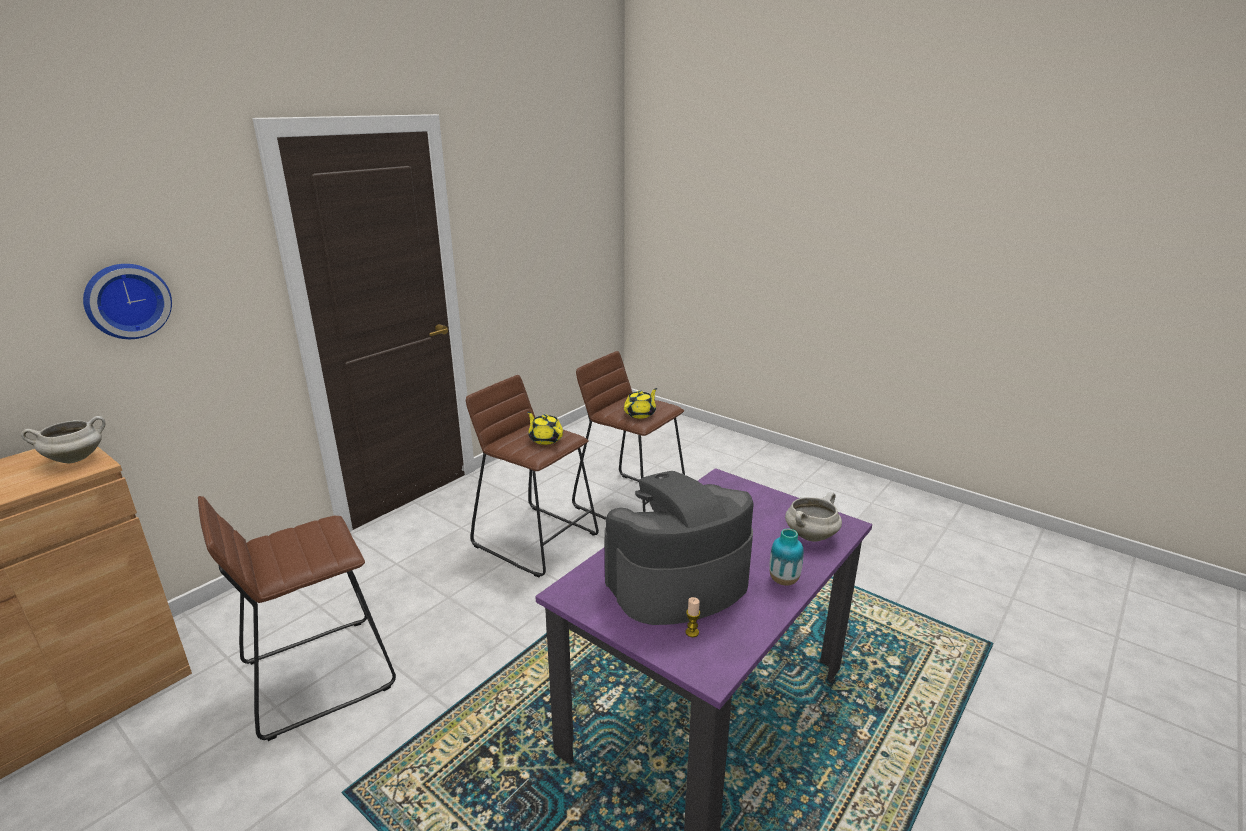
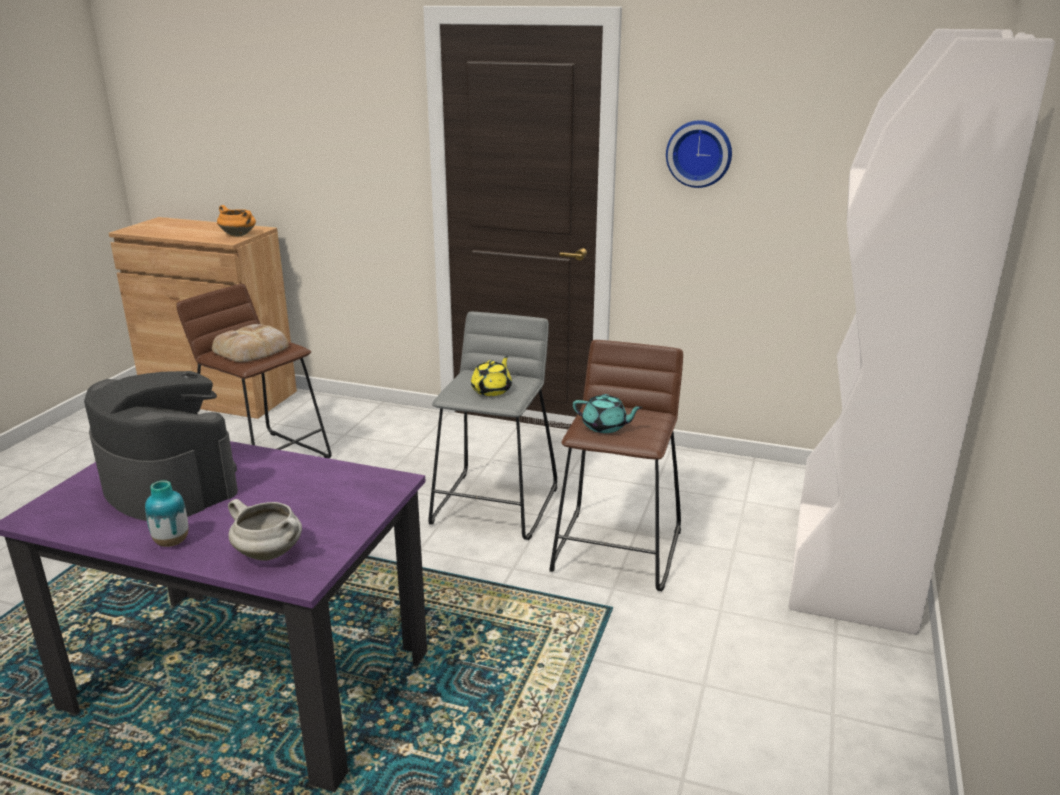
camera: 70 degrees right, 0 degrees up
(76, 458) = (239, 235): white cooking pot -> orange cooking pot
(126, 300) = (317, 141): wall clock -> wall clock (699, 153)
(303, 547) = (253, 350): none -> bread
(536, 539) = (495, 505): brown stool -> grey stool
(640, 414) = (605, 427): yellow teapot -> turquoise teapot
(692, 437) = (853, 566): none -> white bookcase
(692, 632) = (88, 501): candle -> none

